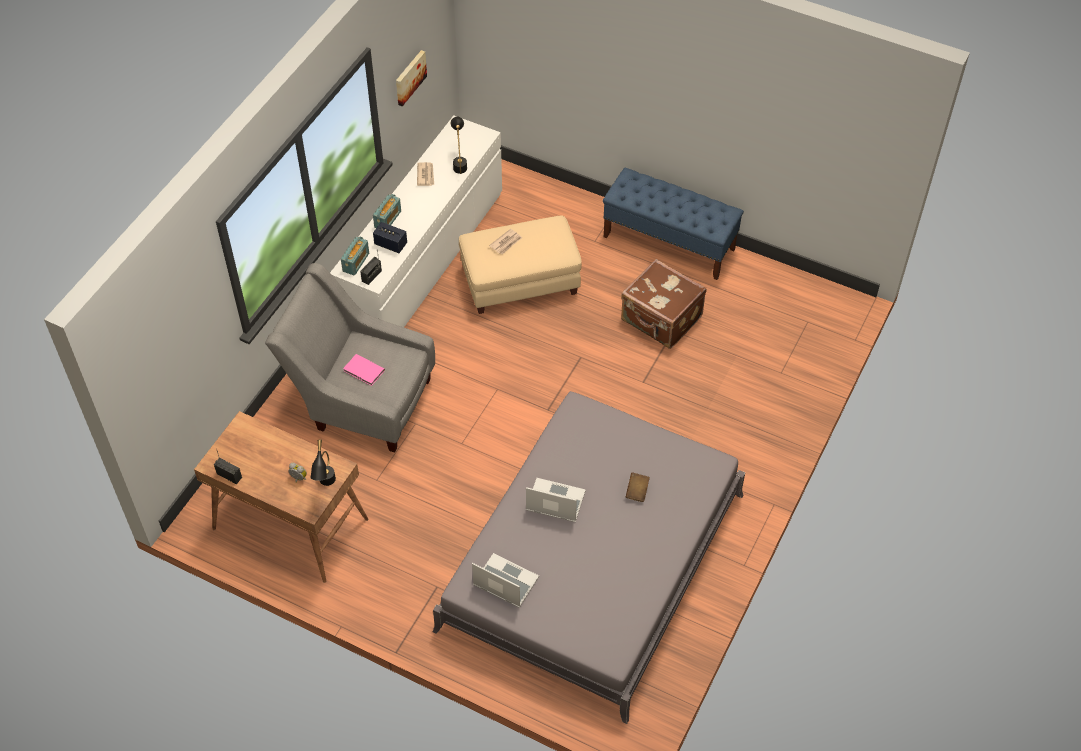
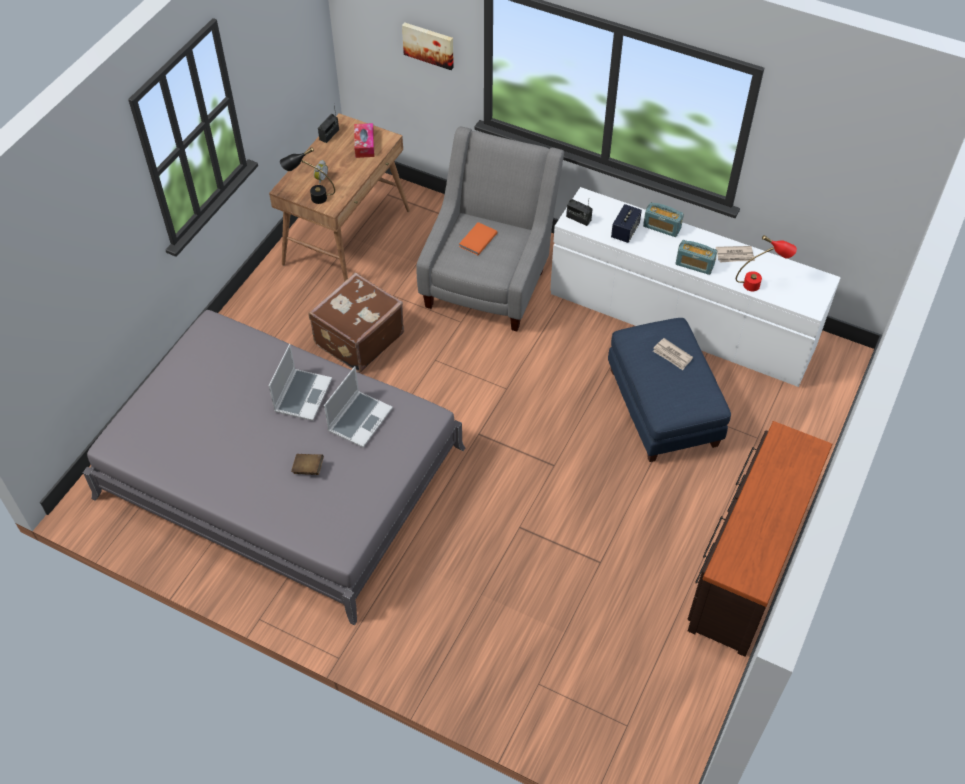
camera: 90 degrees right, 0 degrees up
(250, 443) = (364, 145): none -> tissue box
(356, 262) = (596, 206): radio -> radio (694, 265)
(364, 371) = (477, 240): pink book -> orange book
(409, 77) = (816, 176): picture -> picture (429, 44)
(459, 163) = (759, 284): black table lamp -> red table lamp
(504, 582) = (211, 353): laptop -> laptop (360, 419)
(521, 281) = (663, 408): beige ottoman -> blue ottoman
(661, 320) = (616, 549): brown suitcase -> brown suitcase (357, 338)
(669, 243) = (747, 564): blue bench -> brown dresser

